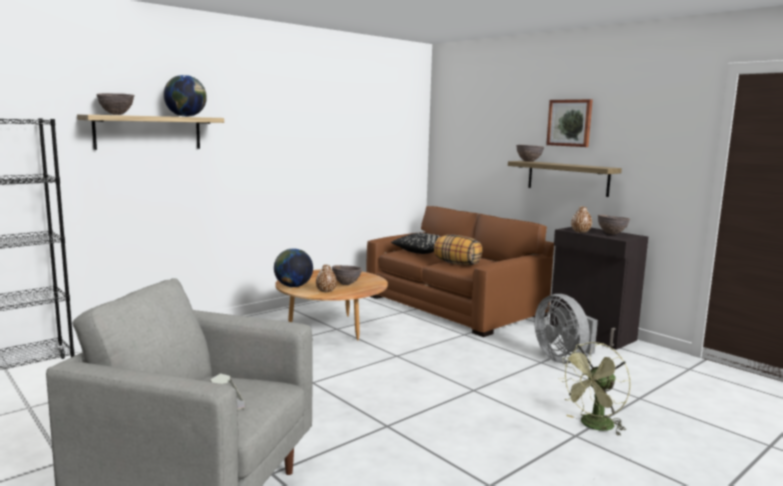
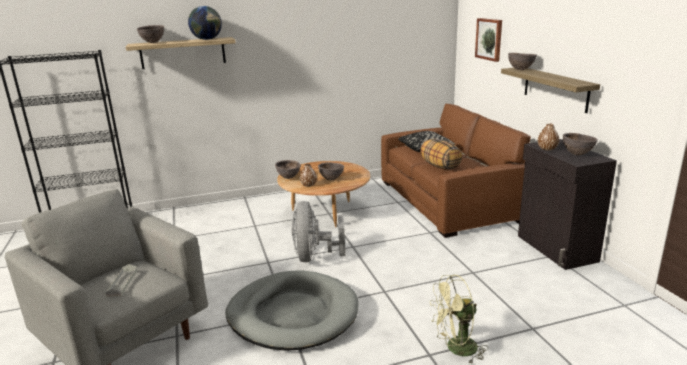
camera: 25 degrees right, 10 degrees up
(293, 286) = (289, 178): globe -> brown bowl
(397, 426) = (293, 314): none -> grey dog bed
(563, 358) = (498, 272): grey fan -> grey fan (314, 256)
(569, 123) = (560, 31): picture -> picture (489, 39)

